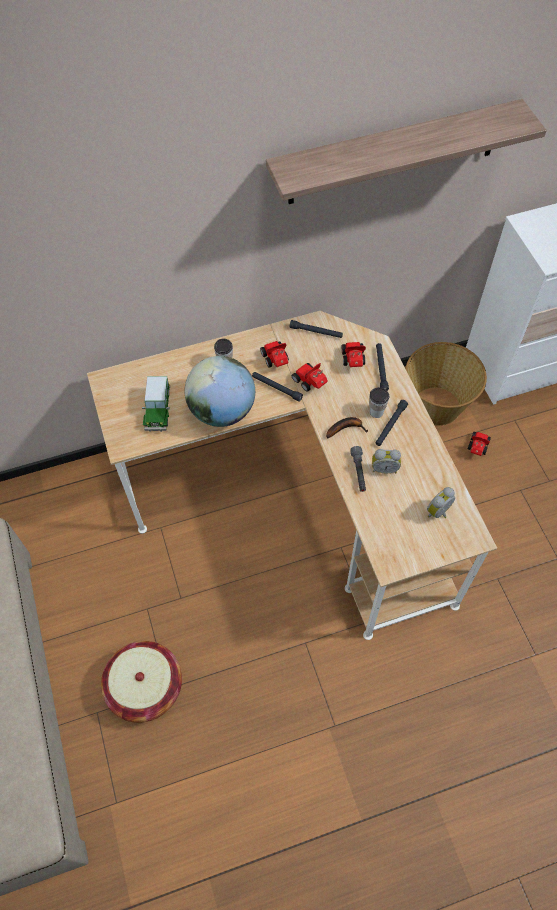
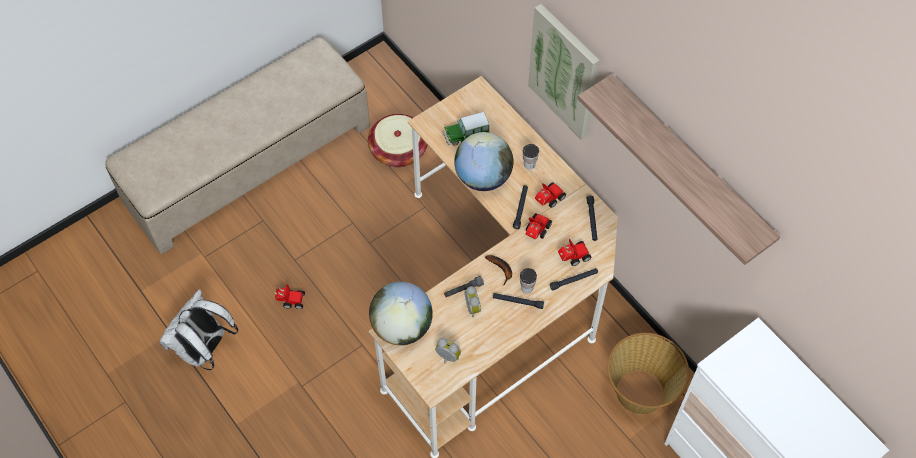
camera: 70 degrees right, 0 degrees up
(145, 687) = (291, 244): basket -> basket (398, 150)
(197, 235) = (564, 71): none -> picture
(249, 835) = (205, 350): none -> white backpack
(387, 547) = (402, 327): none -> globe
(477, 448) = (606, 439): toy car -> toy car (290, 300)

